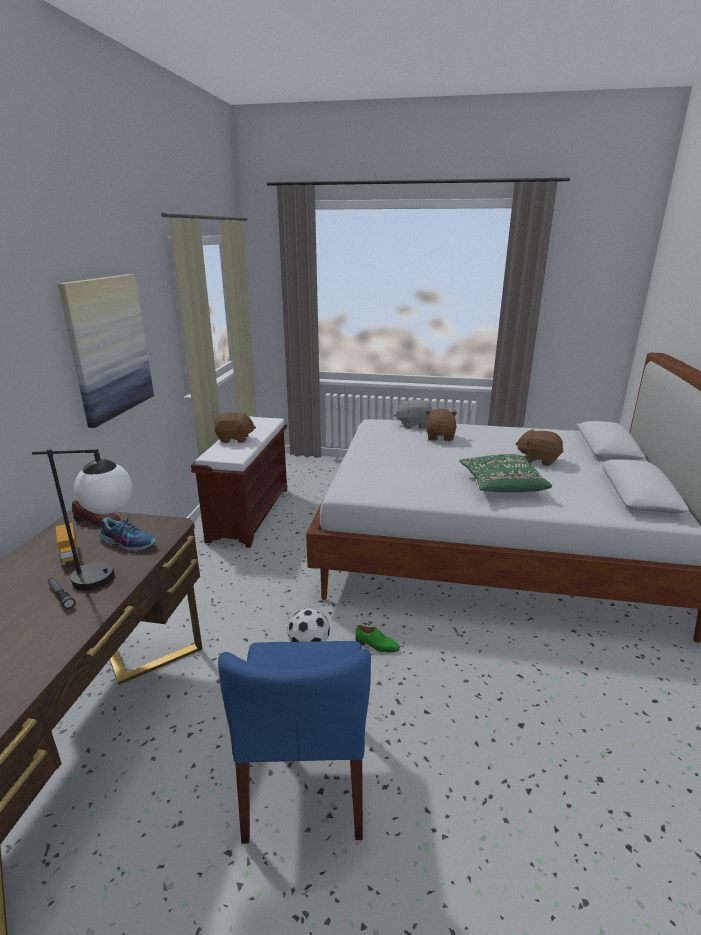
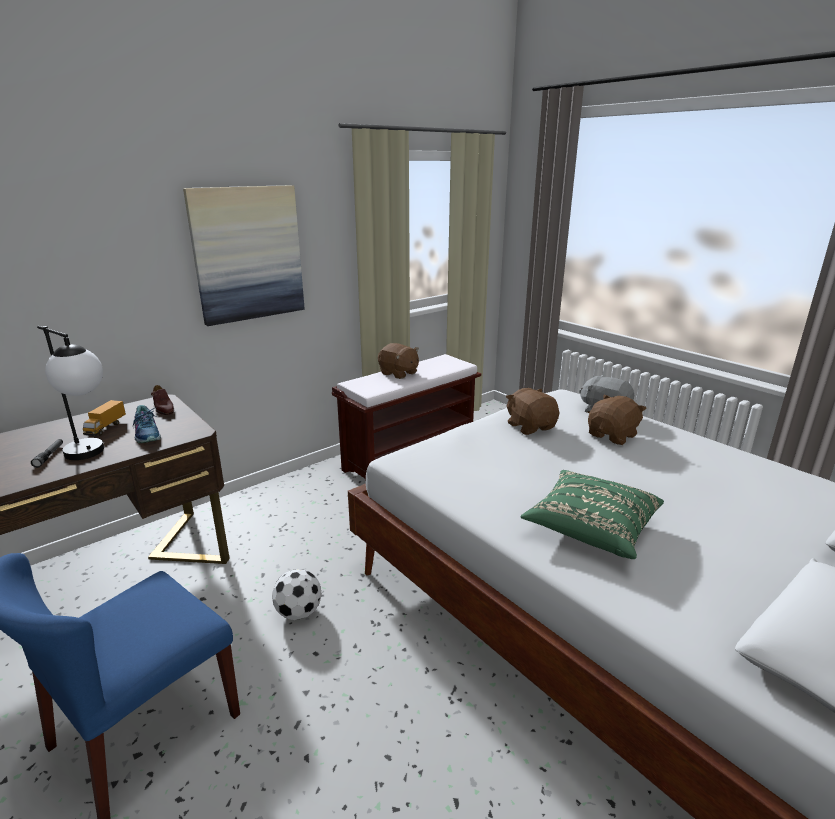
camera: 40 degrees right, 0 degrees up
(377, 645) = (353, 652): green shoe -> none
(538, 459) = (717, 515): brown plush toy -> brown plush toy (530, 426)

